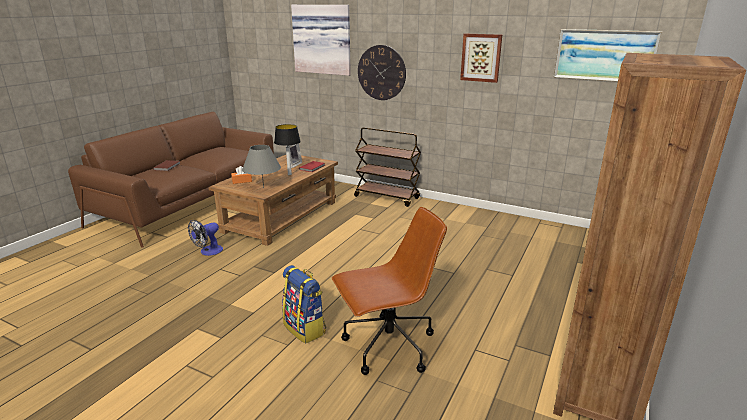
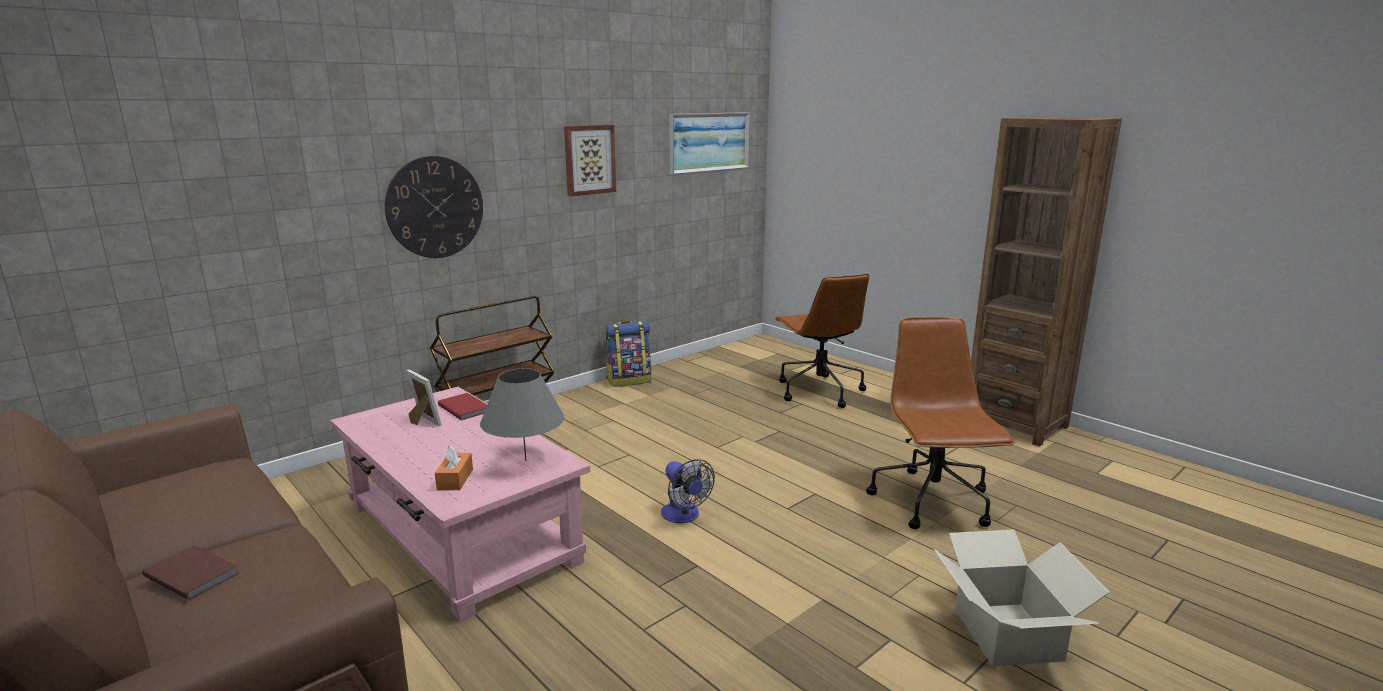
camera: 70 degrees left, 5 degrees down
(208, 252) = (549, 643): fan -> fan (684, 516)
(232, 383) = (1008, 633): none -> cardboard box
(281, 216) = (461, 532): brown coffee table -> pink coffee table
(289, 174) = (477, 431): table lamp -> none
(305, 328) = (881, 555): backpack -> backpack (629, 380)
(323, 39) = (286, 157): picture -> none
(547, 279) = (818, 391): none -> brown office chair

